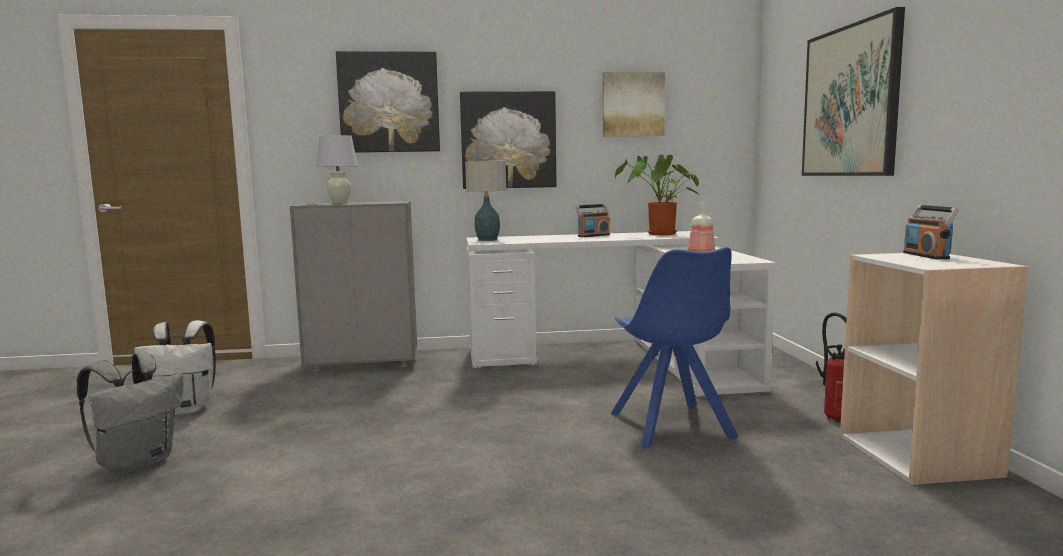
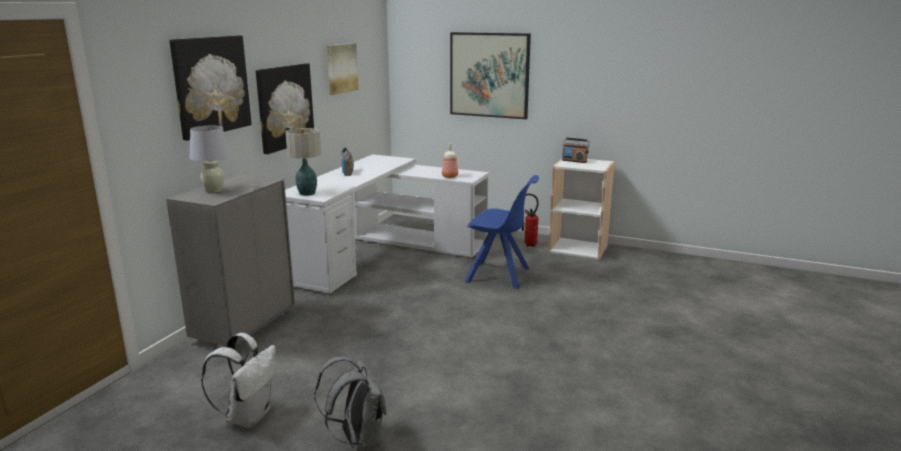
camera: 60 degrees left, 10 degrees up
(659, 234) = (376, 162): potted plant -> none

